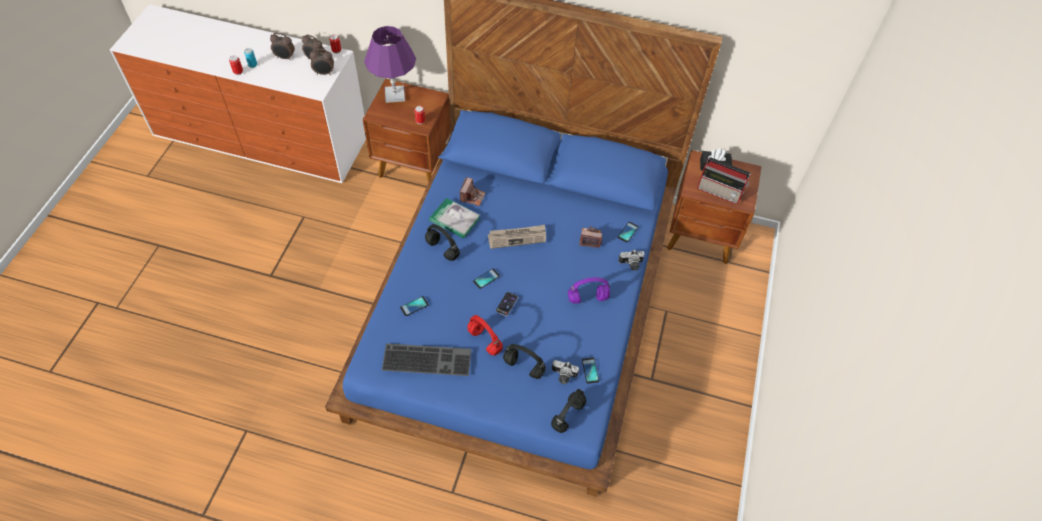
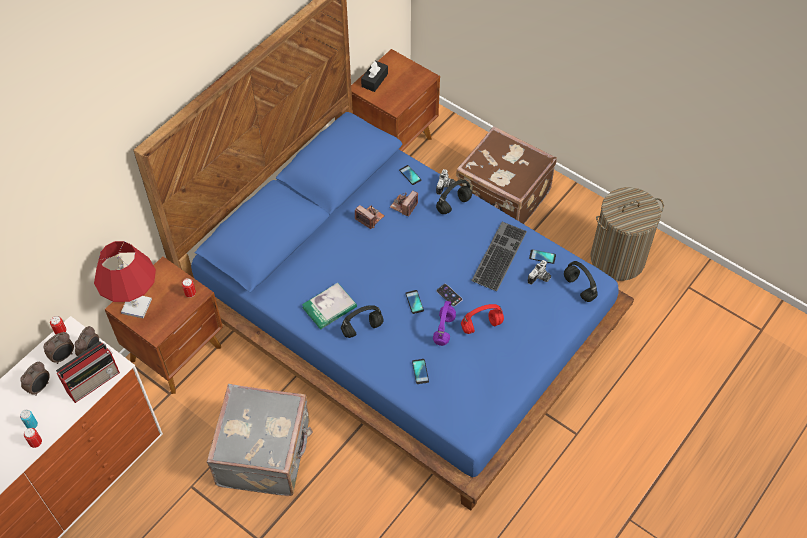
camera: 65 degrees left, 0 degrees up
(347, 253) = (266, 453): none -> grey suitcase
(394, 94) = (136, 306): purple table lamp -> red table lamp
(428, 358) = (483, 376): keyboard -> keyboard (498, 255)
(472, 196) = (307, 283): camera -> camera (369, 218)
(517, 237) = (376, 262): newspaper -> none
(523, 367) = (520, 305): black headphones -> black headphones (453, 205)
(587, 298) = (469, 232): purple headphones -> purple headphones (444, 330)
(677, 474) = (617, 258): none -> laundry basket
(692, 345) = (502, 198): none -> brown suitcase
(720, 192) = (406, 88): radio -> radio (94, 381)

